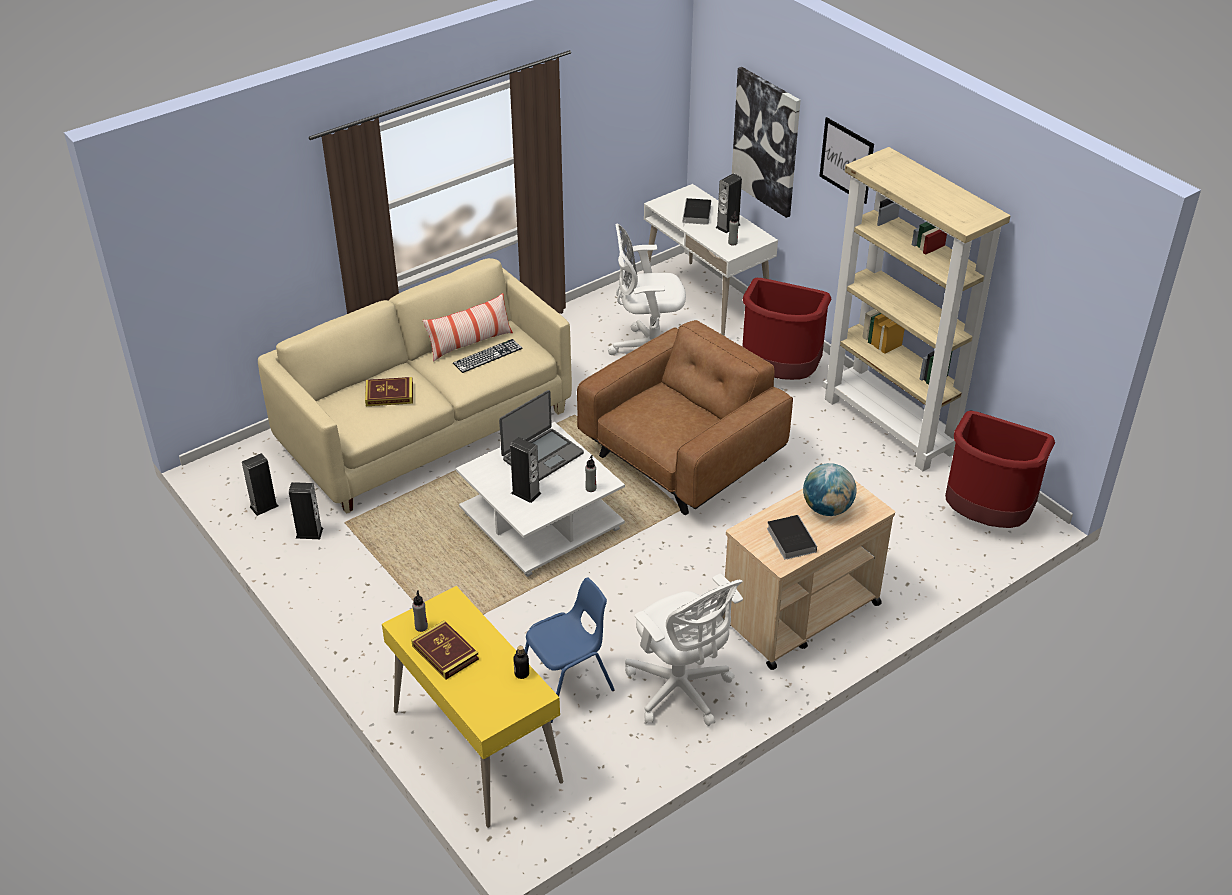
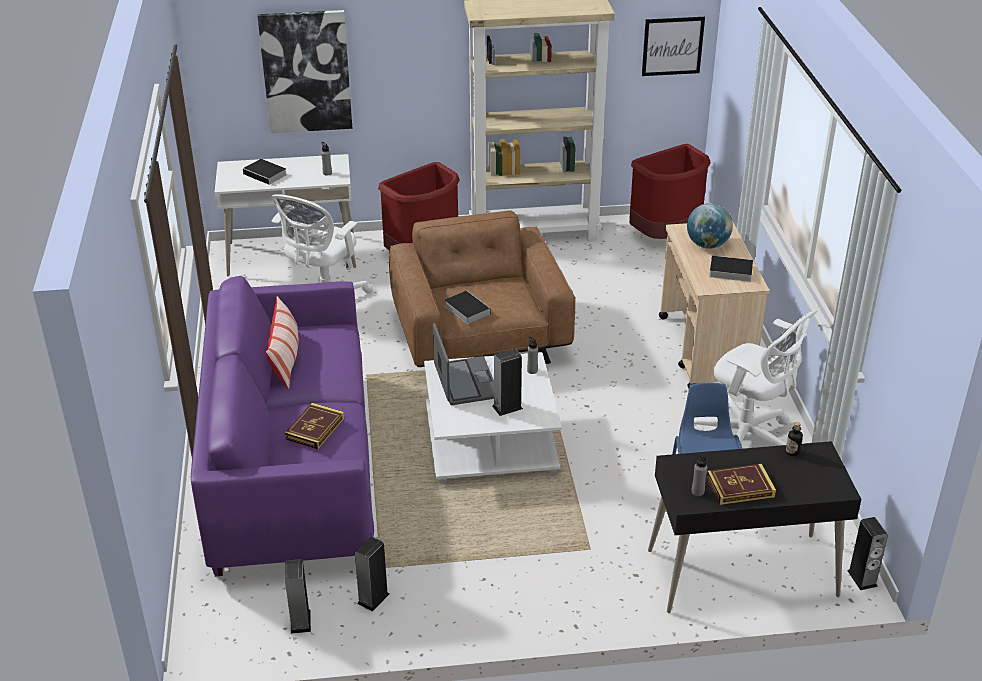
camera: 60 degrees left, 5 degrees down
(426, 428) = (292, 469): beige sofa -> purple sofa
(476, 747) = (742, 574): yellow desk -> black desk
(487, 356) = (317, 354): keyboard -> none
(639, 412) = (466, 309): none -> book
(681, 690) = (747, 437): white office chair -> white office chair turned 45 degrees clockwise
(728, 226) = (301, 167): speaker -> speaker (862, 578)
(846, 160) = (412, 38): picture -> picture (672, 46)

